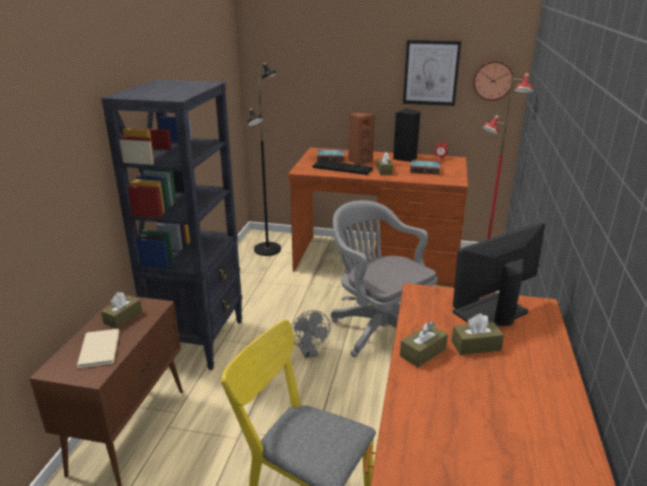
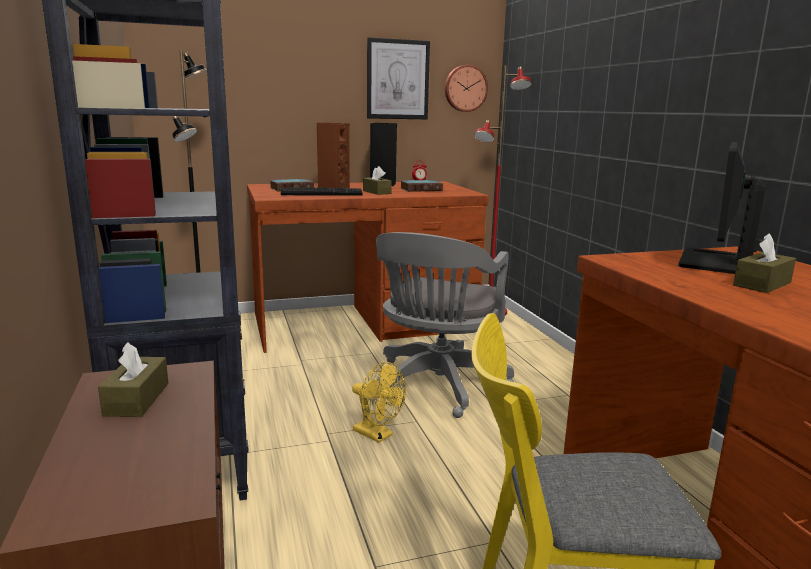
camera: 30 degrees left, 10 degrees down
(101, 348) = (140, 451): beige book -> none
(309, 353) = (377, 435): grey fan -> yellow fan
(378, 328) = (437, 387): grey office chair -> grey office chair turned 90 degrees counterclockwise
(422, 352) = (730, 298): brown tissue box -> none

